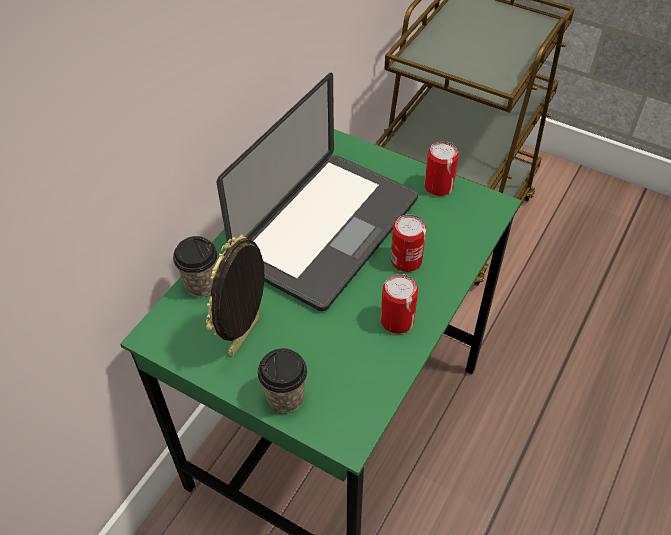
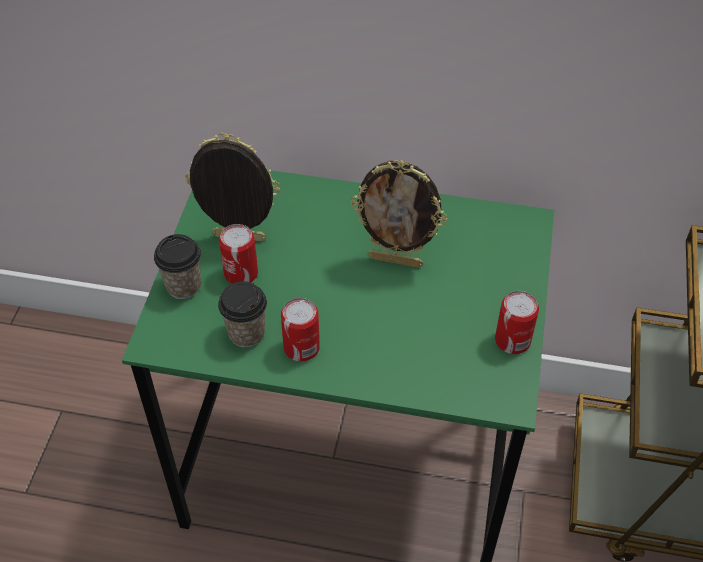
camera: 70 degrees right, 0 degrees up
(202, 284) = (286, 190): cup -> cup (246, 333)
(327, 231) = (396, 260): laptop -> picture frame
(406, 260) = (385, 336): can -> can (241, 273)

